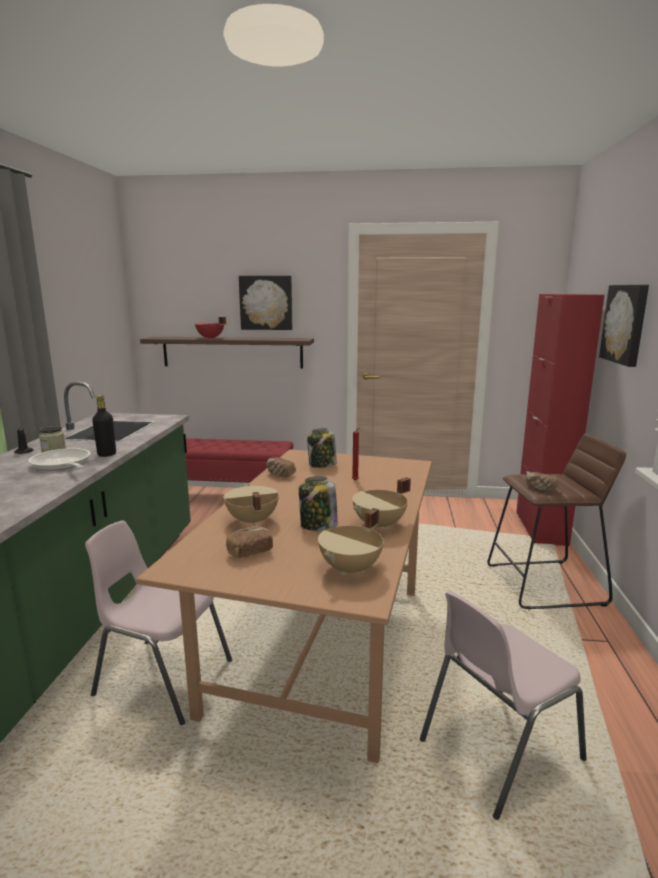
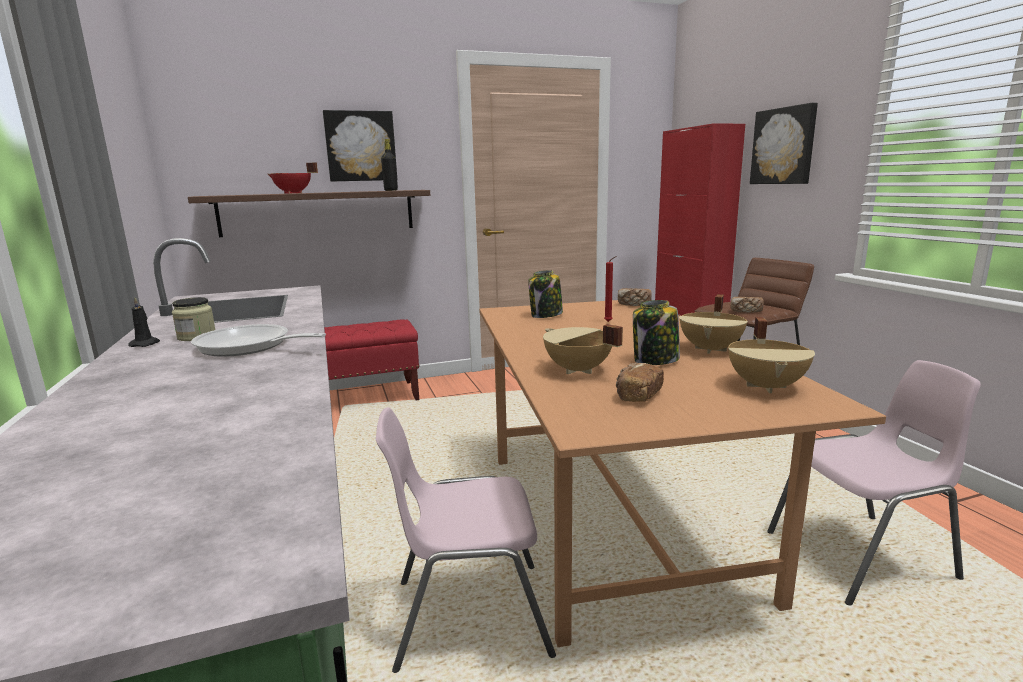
camera: 25 degrees left, 0 degrees up
(107, 454) = (295, 329): black bottle -> black bottle (391, 190)
(280, 474) = (518, 328): bread -> bread (634, 304)
(497, 749) = (863, 556): pink chair -> pink chair turned 135 degrees counterclockwise

